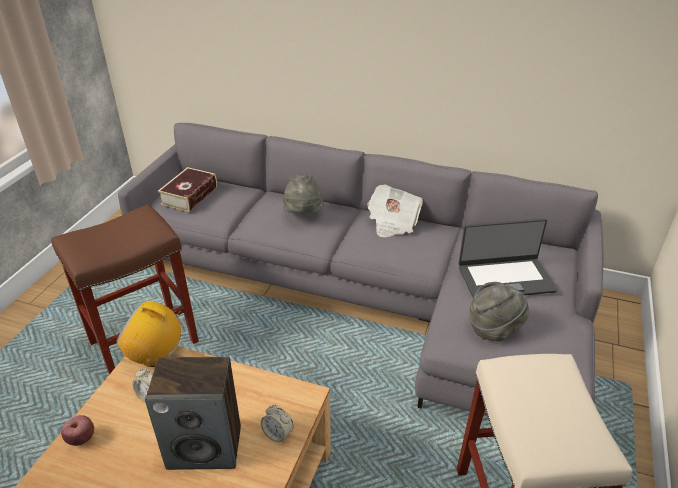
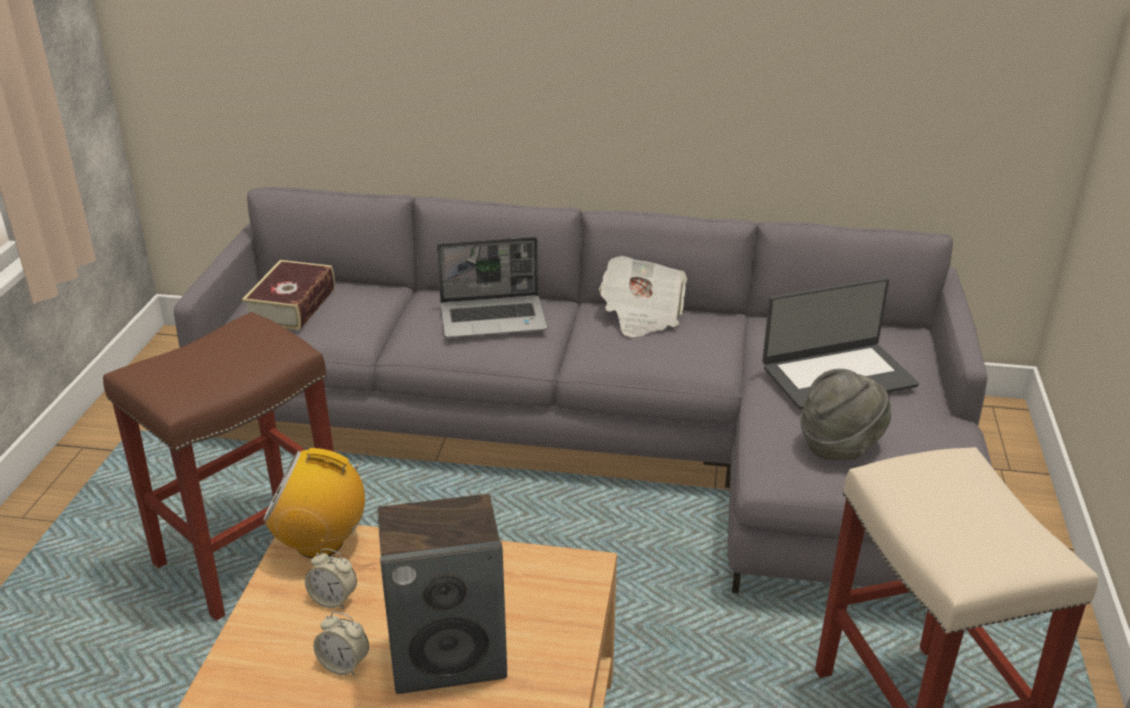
camera: 10 degrees left, 5 degrees down
(81, 439) = (240, 672): apple -> none
(278, 434) = (557, 624): alarm clock -> alarm clock (344, 664)
(303, 215) = (494, 318): grey hat -> laptop

